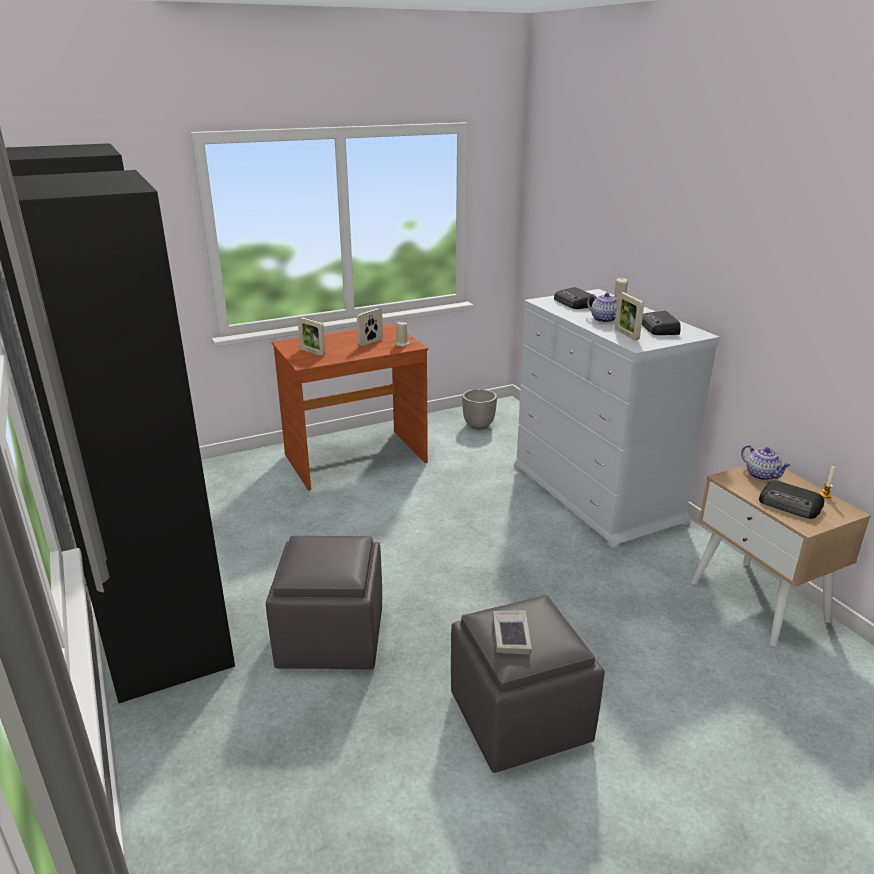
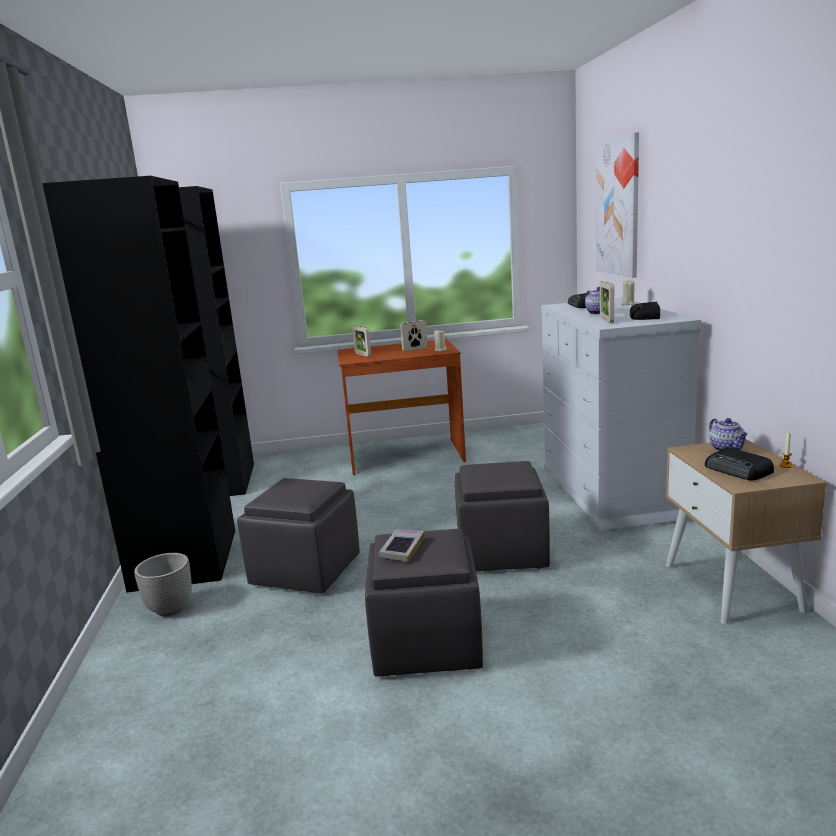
camera: 20 degrees right, 10 degrees down
(479, 425) = (530, 438): planter -> planter (171, 608)
(531, 584) = (502, 552): none -> grey ottoman
(596, 189) = (618, 207): none -> picture

